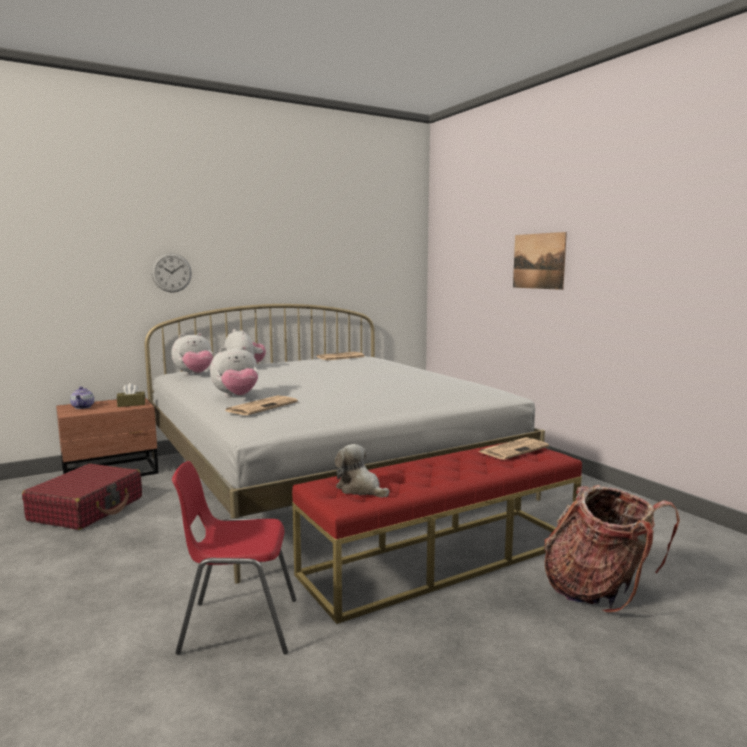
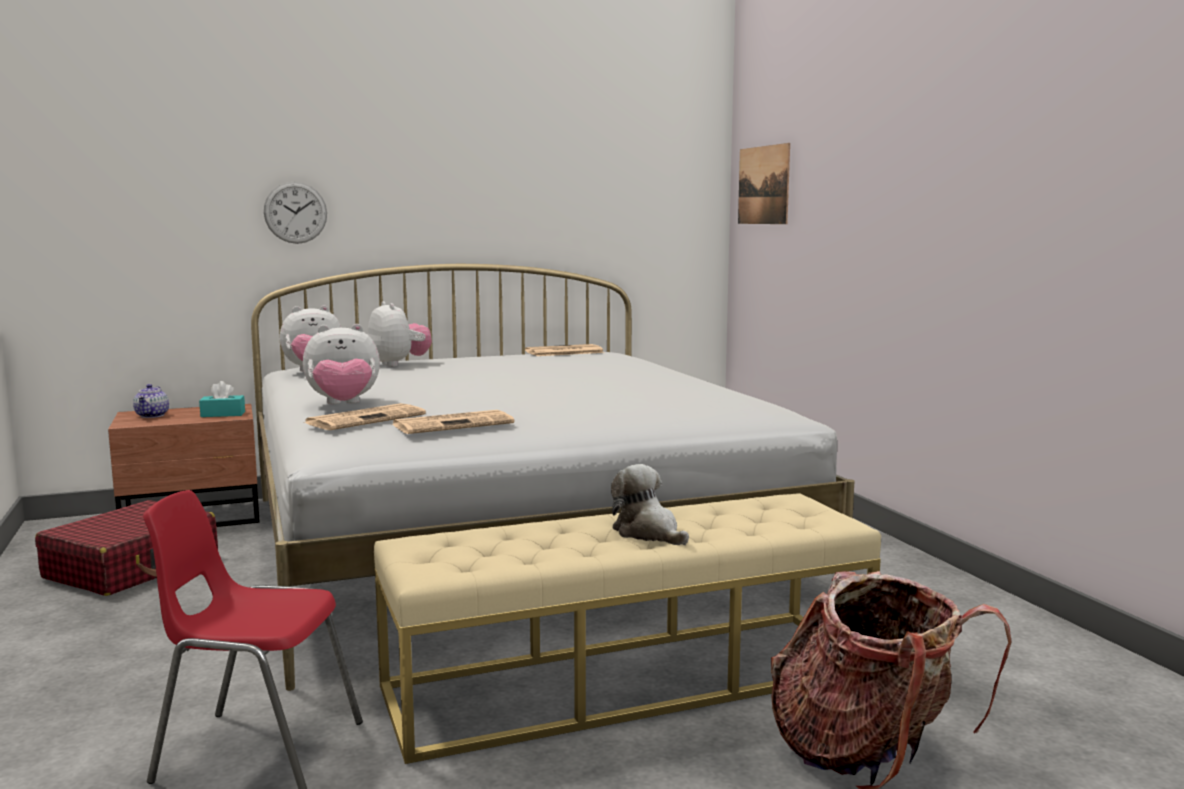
camera: 10 degrees right, 0 degrees up
(131, 404) = (223, 414): brown tissue box -> turquoise tissue box
(360, 489) = (470, 553): plush toy -> plush toy (648, 533)
(444, 557) = (631, 679): red bench -> beige bench
(513, 449) = (770, 507): newspaper -> newspaper (454, 424)
(538, 261) = (887, 192): picture -> picture (763, 185)

